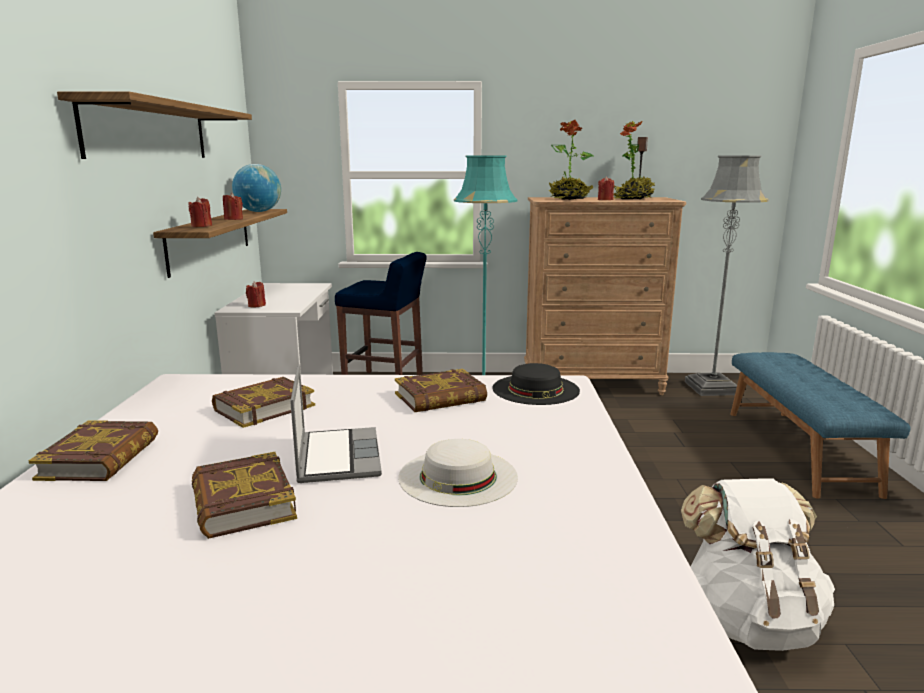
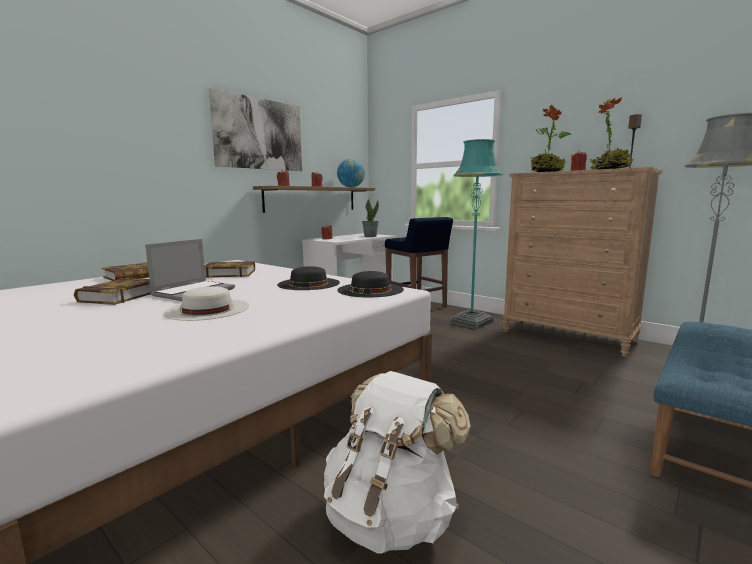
camera: 40 degrees right, 5 degrees down
(150, 132) = (259, 134): shelf -> picture
(305, 290) = (370, 236): none -> potted plant
(440, 397) = (308, 283): book -> black hat

